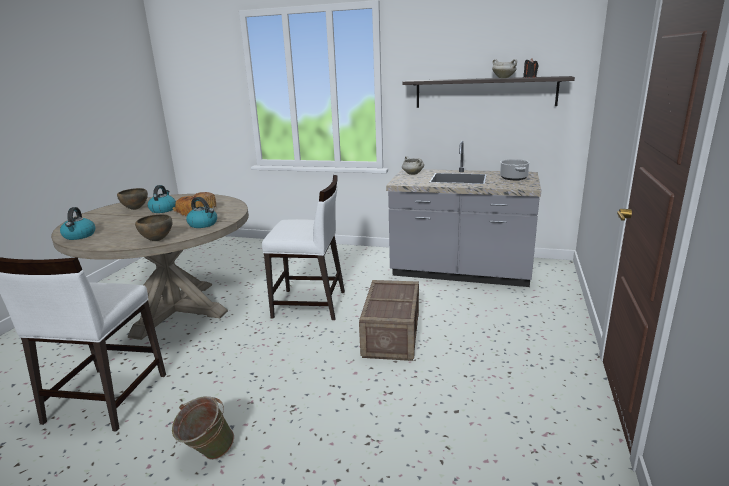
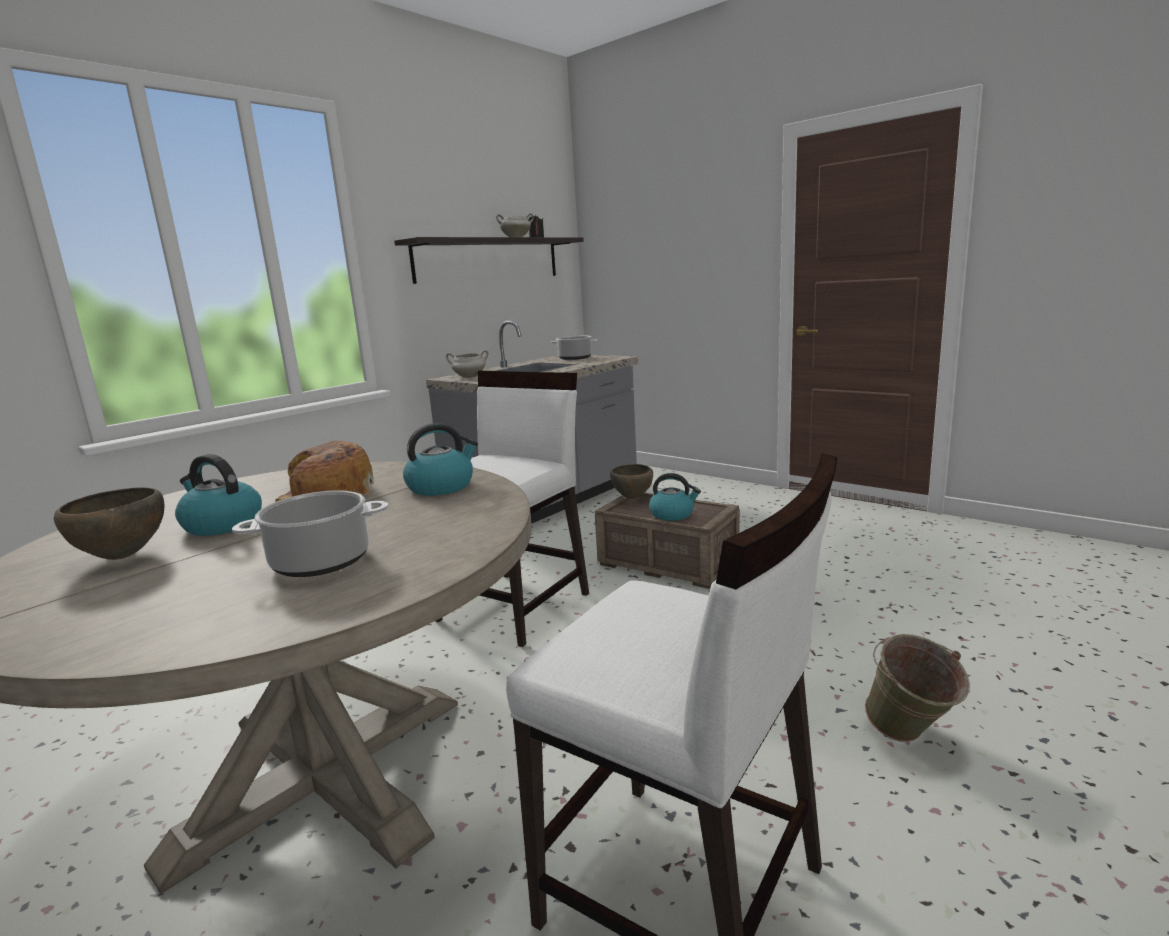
camera: 65 degrees left, 5 degrees down
(79, 236) = (258, 616): kettle -> kettle (673, 514)
(120, 230) = (322, 561): none -> cooking pot
(157, 240) = (488, 519): brown bowl -> brown bowl (633, 498)

